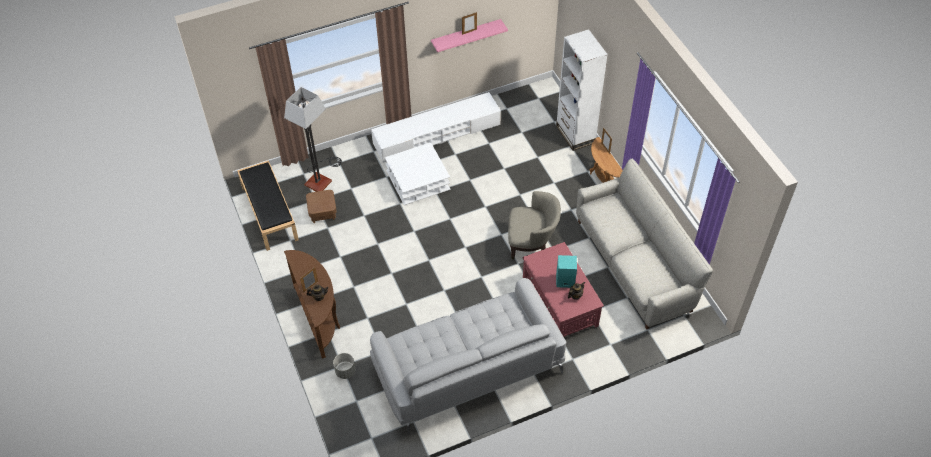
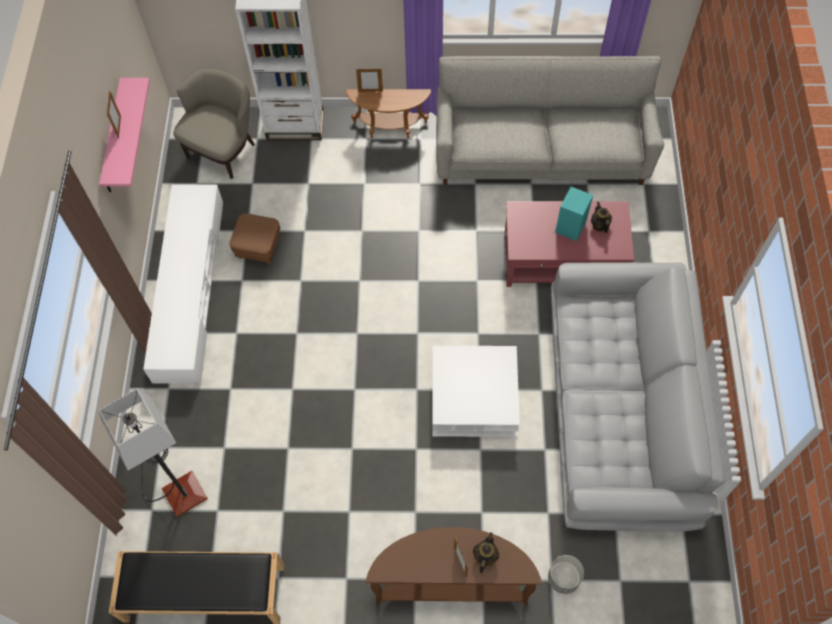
camera: 65 degrees left, 10 degrees up
(323, 213) = (249, 507): brown ottoman -> brown ottoman (258, 247)
(418, 180) = (262, 348): white coffee table -> white coffee table (474, 397)
(531, 244) = (454, 252): beige armchair -> beige armchair (223, 150)

